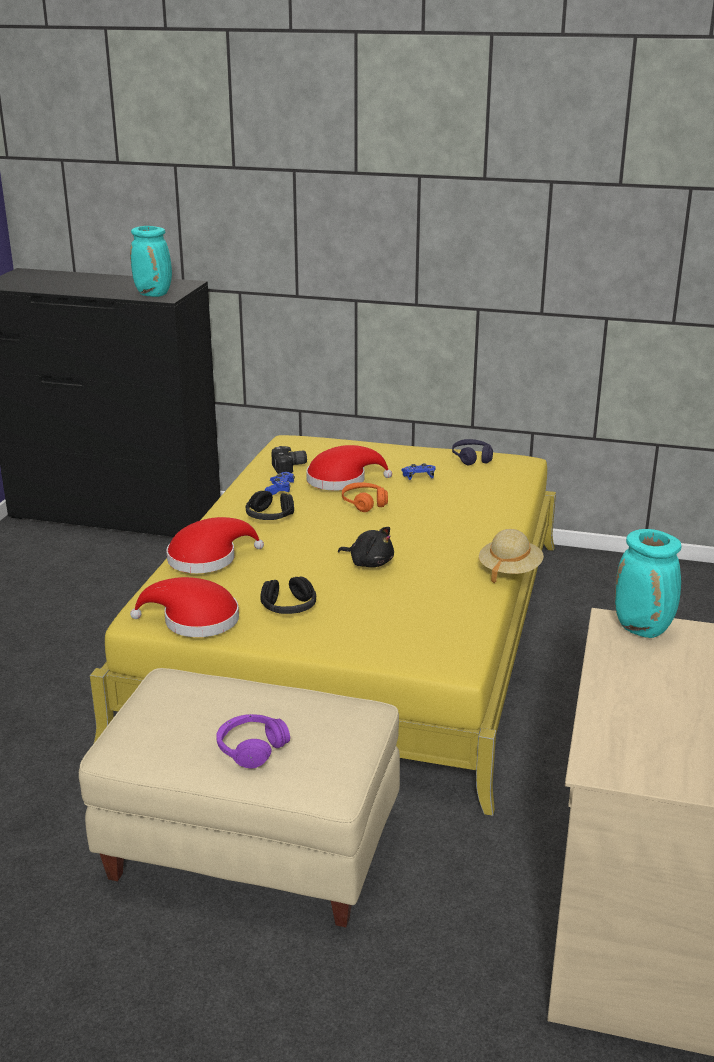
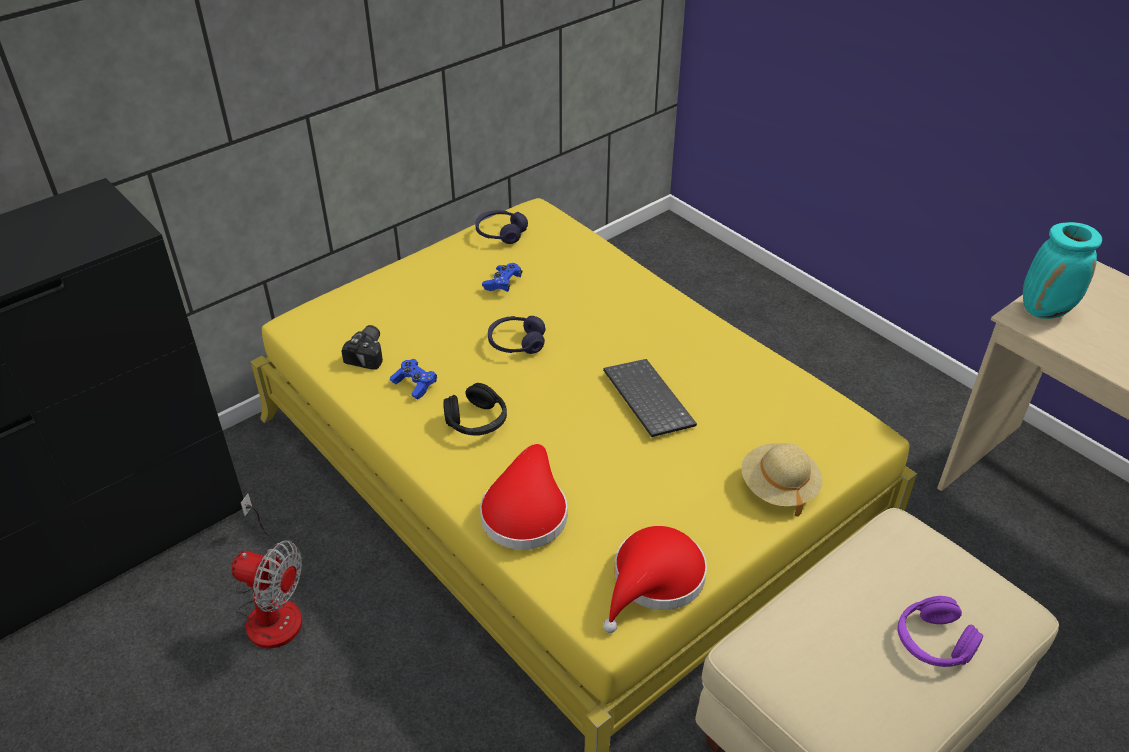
camera: 55 degrees left, 15 degrees up
(128, 581) = (272, 607): none -> fan
(154, 295) = (101, 236): turquoise vase -> none
(289, 607) = (685, 496): black headphones -> none
(341, 480) = (446, 333): red hat -> none
(364, 503) = (516, 343): orange headphones -> purple headphones
(369, 563) = (645, 399): black plush toy -> keyboard
(509, 570) = (731, 323): beige hat -> beige hat (778, 487)

